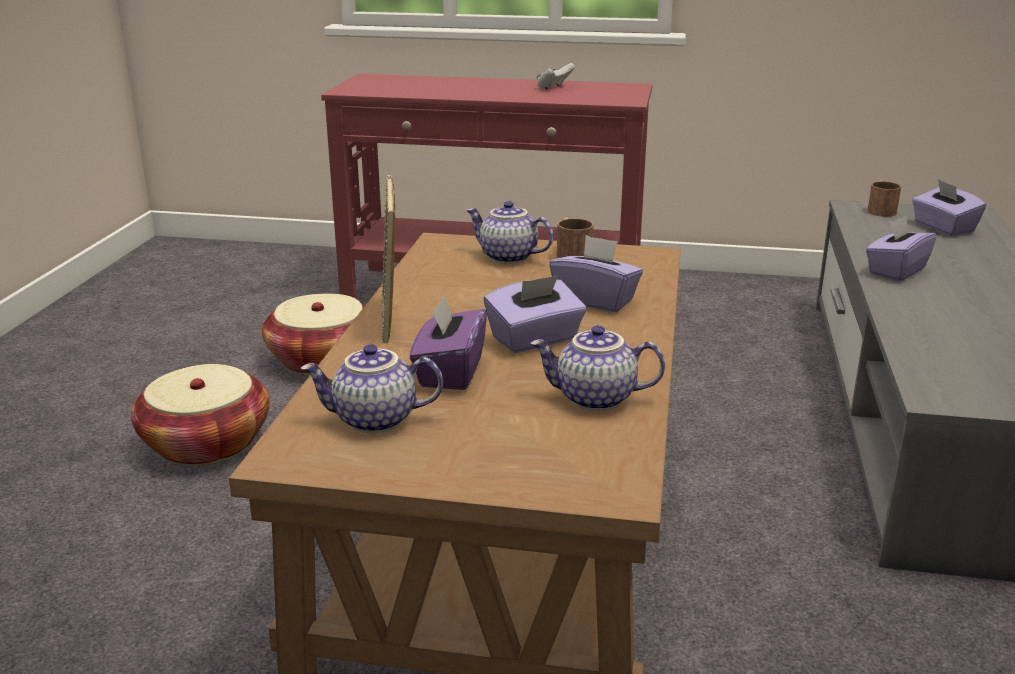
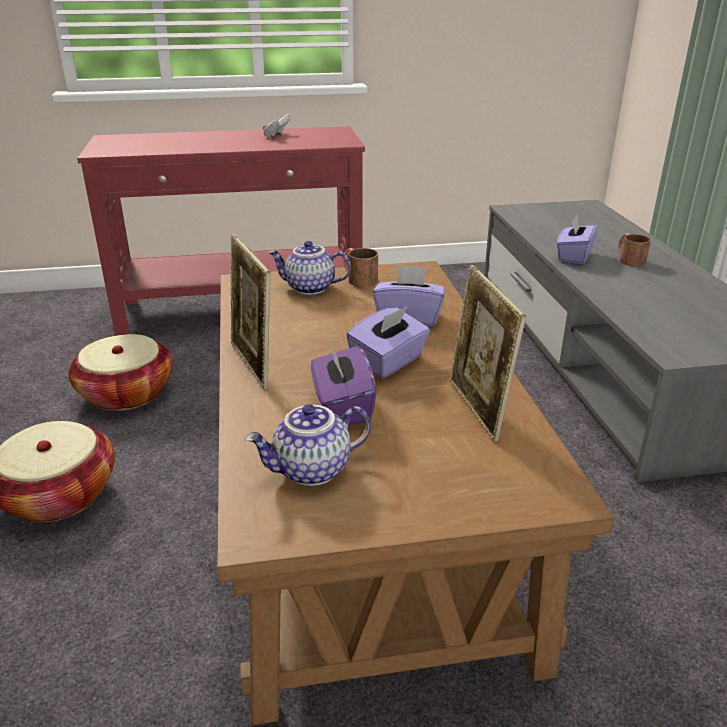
camera: 20 degrees left, 5 degrees up
(594, 399) = (477, 410): teapot -> picture frame
(879, 210) = (528, 209): brown mug -> brown mug (628, 259)
(943, 228) = (578, 218): purple tissue box -> none

